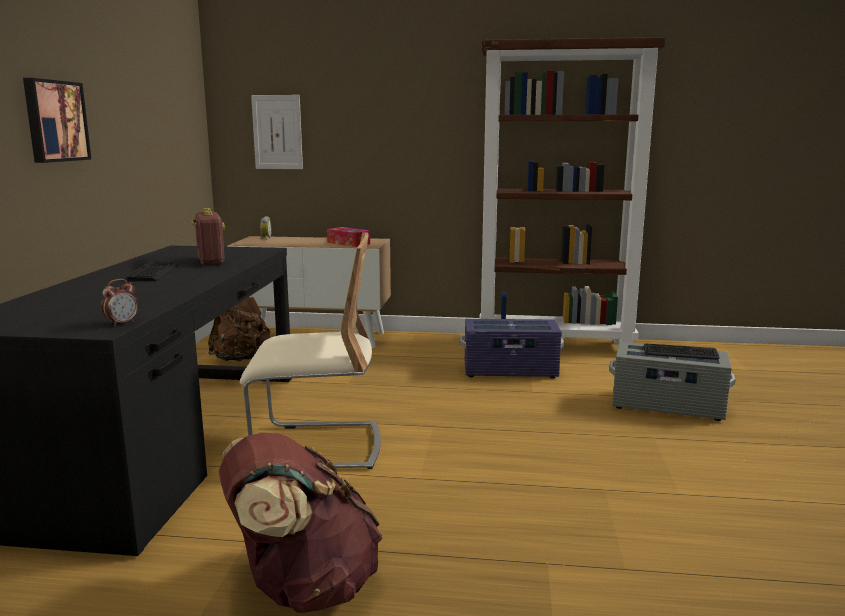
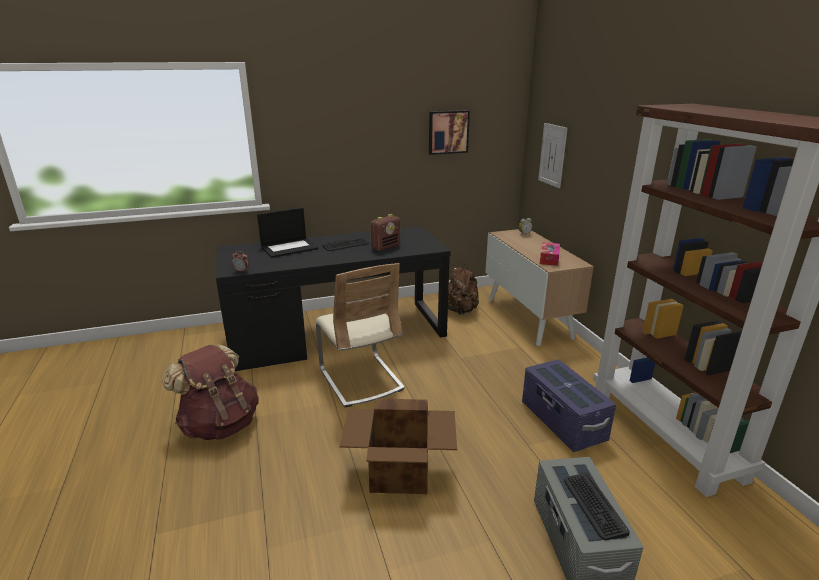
camera: 65 degrees right, 10 degrees up
(54, 121) = (346, 149): picture -> picture (448, 132)
(82, 294) = (289, 248): none -> laptop
(532, 458) = (401, 471): none -> cardboard box

